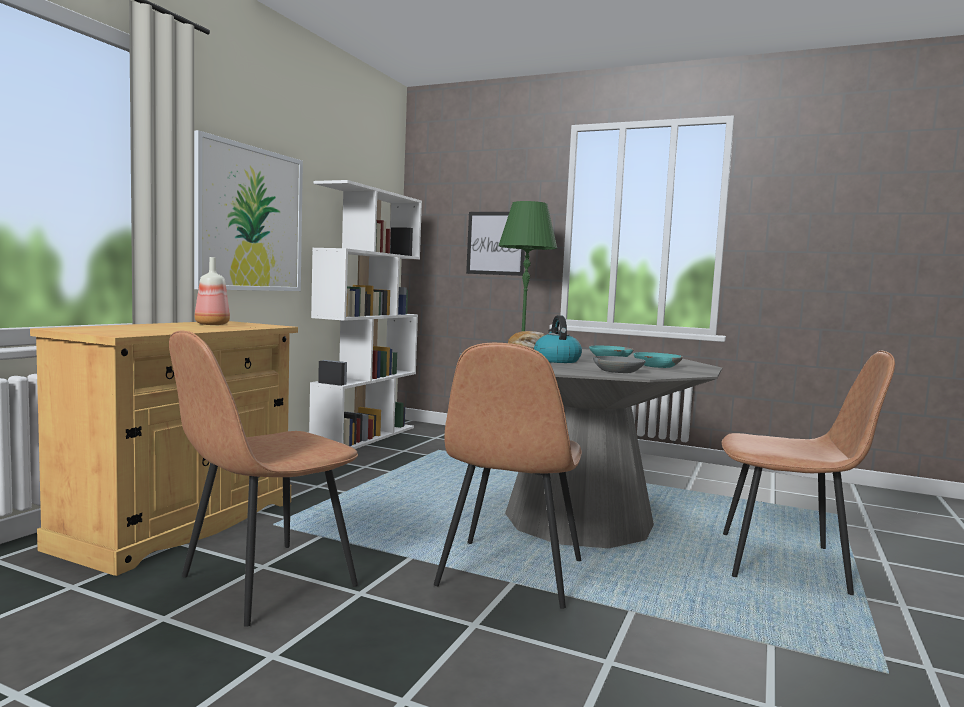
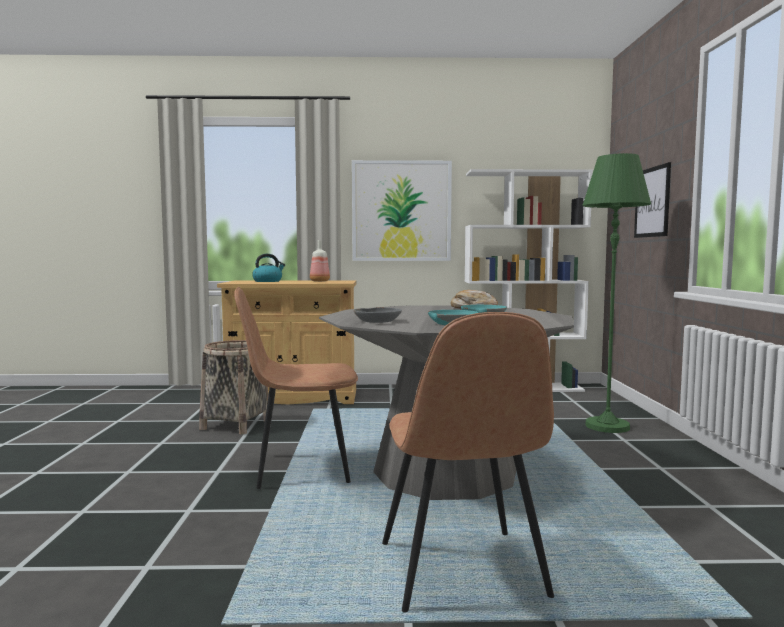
camera: 65 degrees right, 0 degrees up
(264, 582) = (236, 424): brown chair -> basket
(556, 360) = (413, 313): kettle -> kettle (268, 281)

